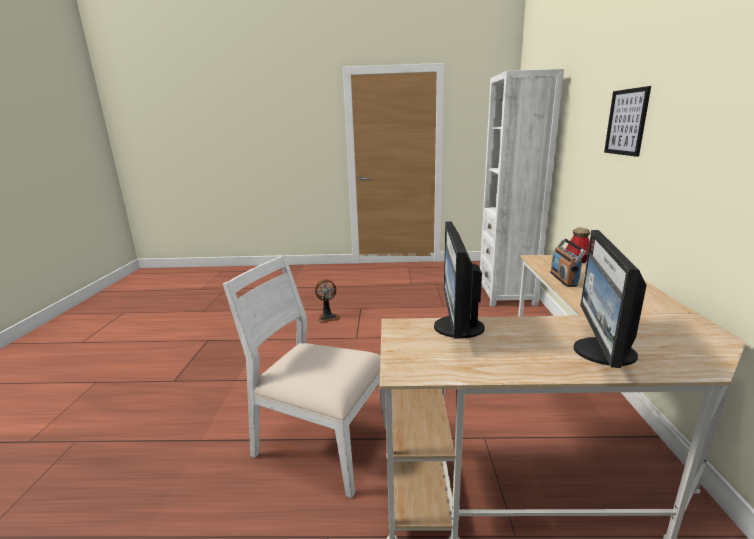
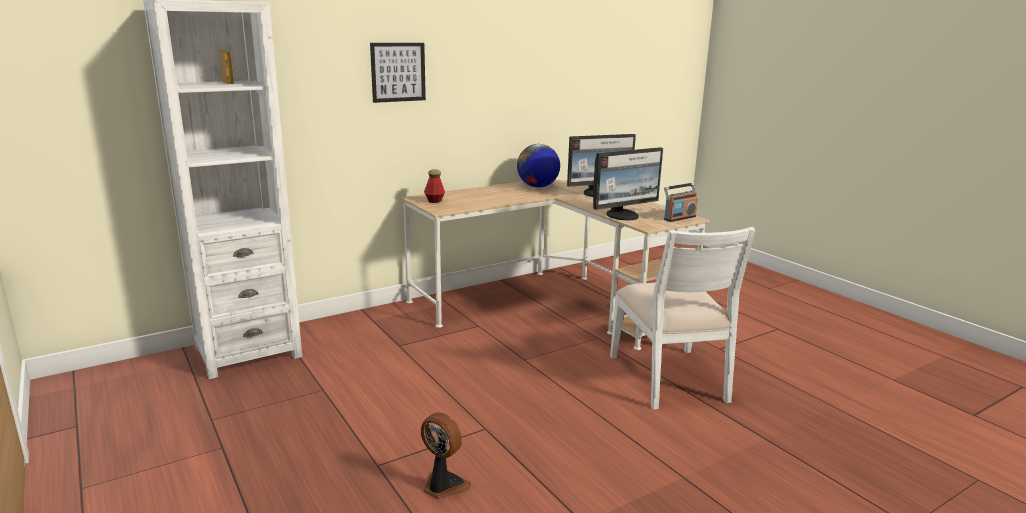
camera: 125 degrees left, 0 degrees up
(563, 279) = (491, 202): radio -> radio (679, 218)
(663, 321) = (537, 186): none -> globe

